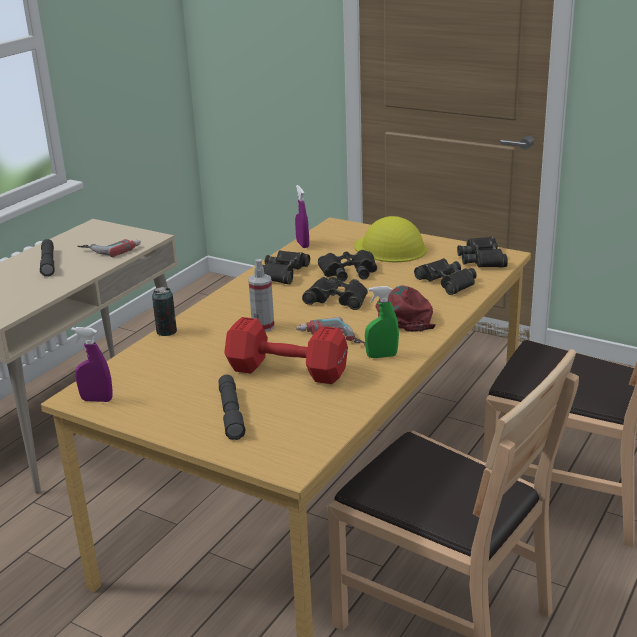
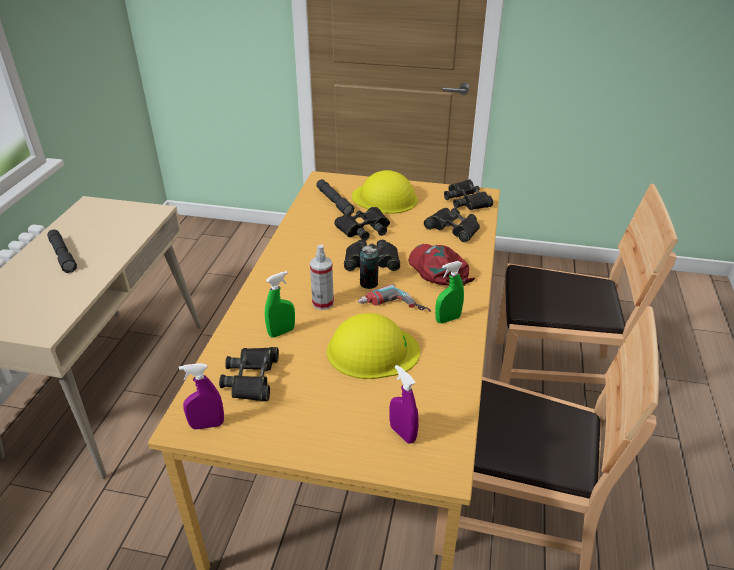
camera: 20 degrees left, 10 degrees up
(110, 248) = (120, 229): power drill -> none
(166, 331) = (233, 324): can -> can (369, 283)
(207, 343) = (281, 332): none -> green spray bottle
(231, 413) = (351, 414): grey flashlight -> grey flashlight (334, 202)
(283, 273) = (306, 237): black binoculars -> black binoculars (252, 378)
(285, 370) = (372, 351): red dumbbell -> yellow hard hat
(302, 244) = (306, 203): purple spray bottle -> purple spray bottle (402, 433)

